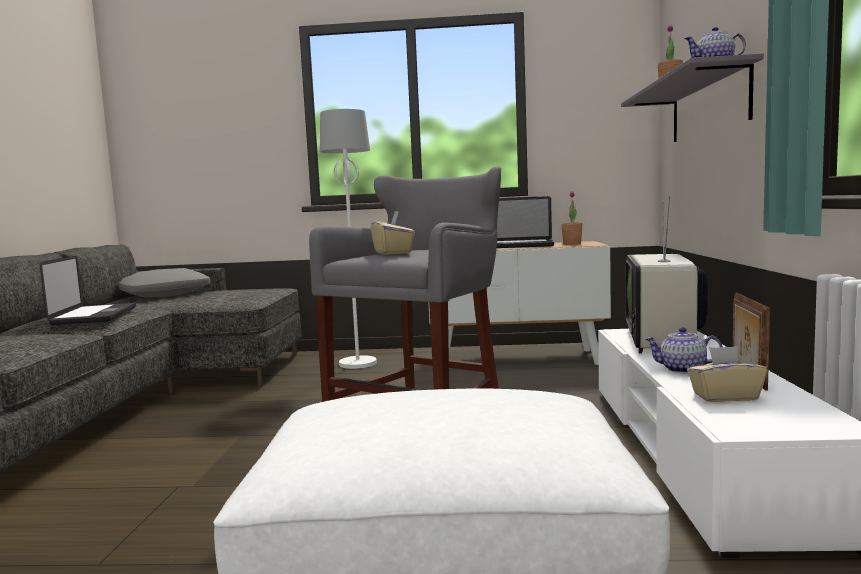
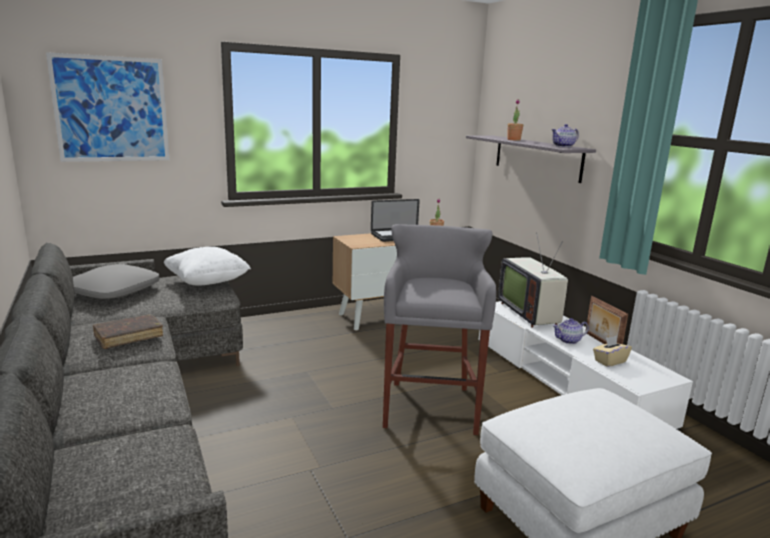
camera: 30 degrees left, 10 degrees up
(95, 315) = (129, 337): laptop -> brown book
(192, 110) = (111, 109): none -> picture
(259, 291) = (207, 282): none -> white pillow
(358, 363) = (285, 330): white floor lamp -> none
(393, 253) = (431, 289): beige tissue box -> none

